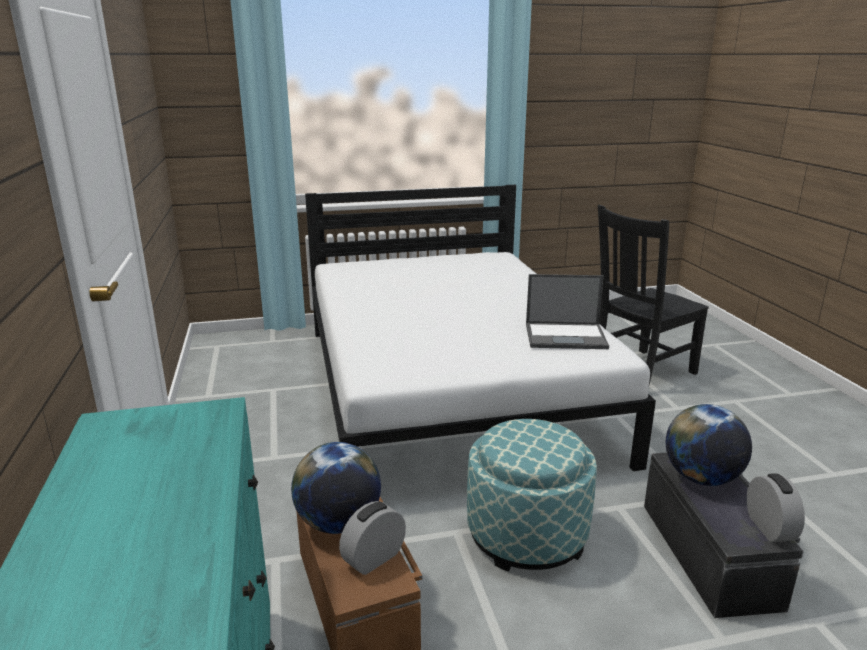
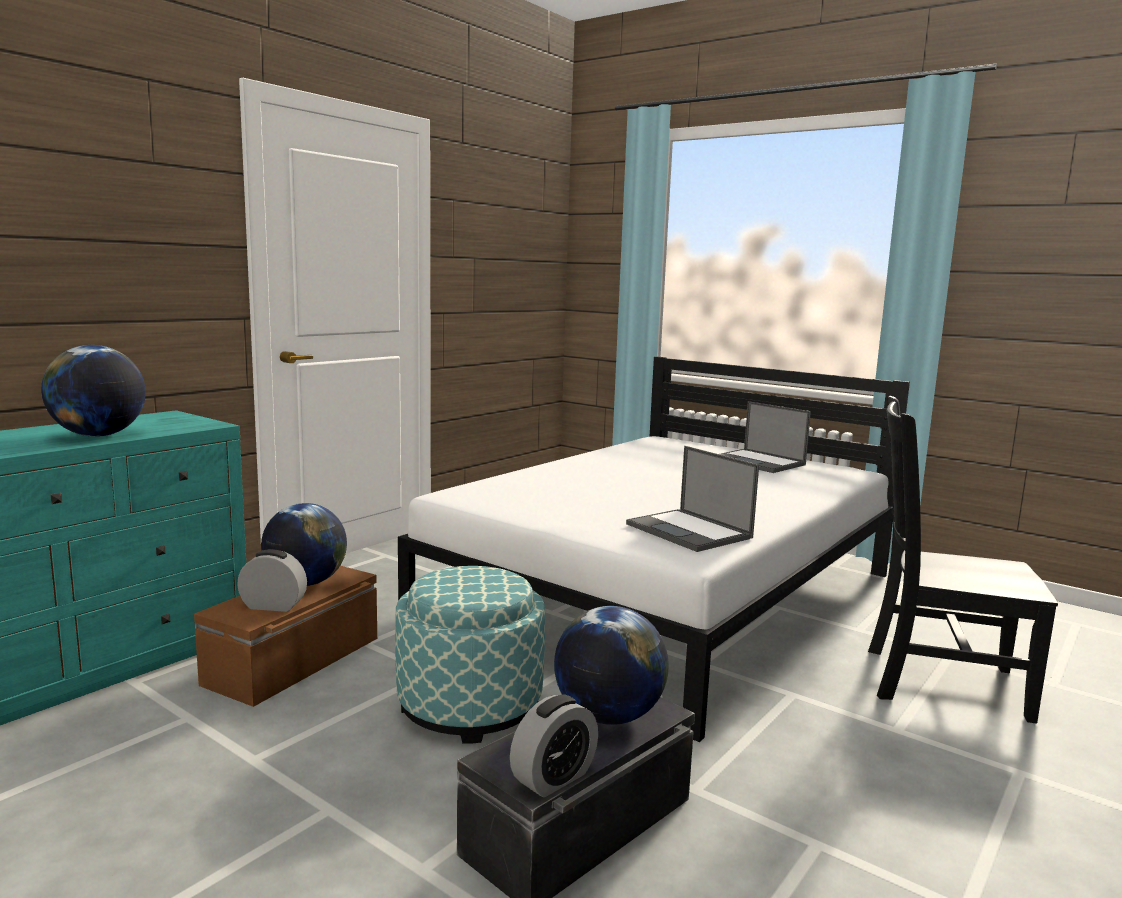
camera: 50 degrees right, 10 degrees down
(179, 488) = (98, 435): none -> globe
(450, 266) = (759, 462): none -> laptop

